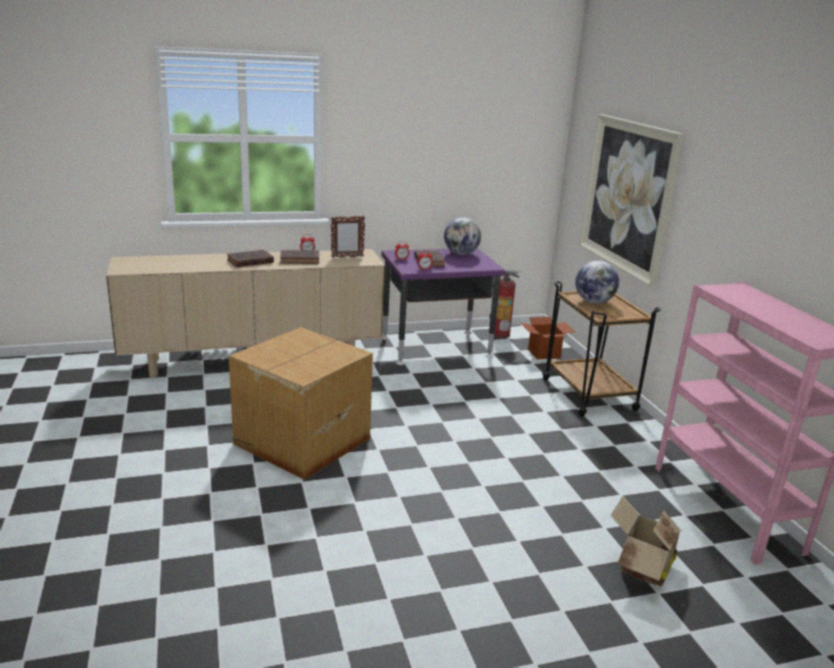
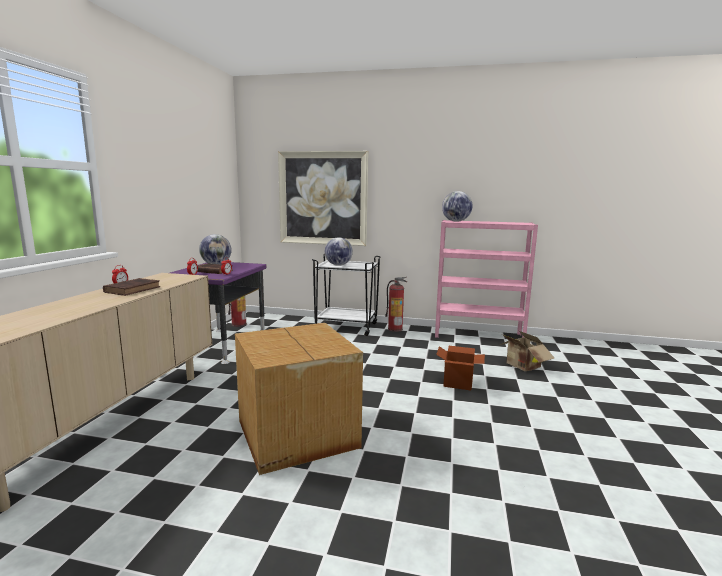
camera: 60 degrees left, 10 degrees down
(249, 261) = (88, 303): brown book -> none
(347, 257) = (164, 279): picture frame -> none
(543, 353) = (283, 322): cardboard box -> cardboard box (458, 383)
(589, 395) = (346, 327): brown cart -> white cart
(638, 430) = (395, 329): none -> fire extinguisher
(730, 292) = (456, 221): none -> globe

